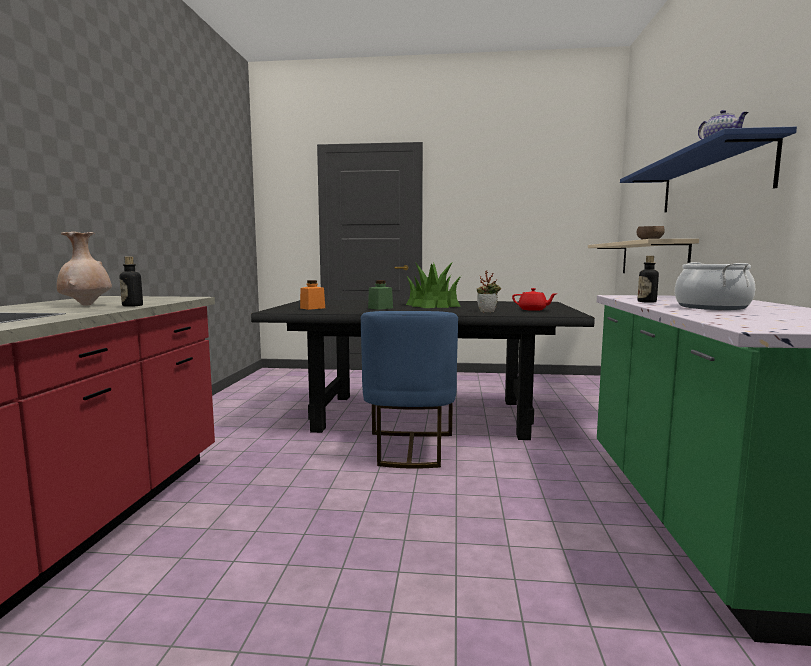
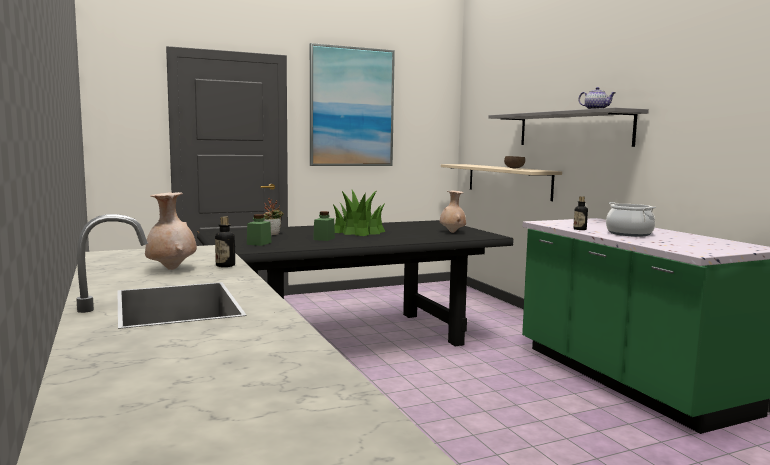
camera: 30 degrees left, 0 degrees up
(312, 308) = (259, 243): orange jar -> green jar
(410, 449) = (384, 370): blue chair -> none
(487, 311) = (426, 237): potted plant -> potted plant (272, 234)
(489, 188) = (351, 107): none -> picture
(533, 310) = (452, 232): red teapot -> beige vase
(711, 180) = (572, 129): blue shelf -> grey shelf

